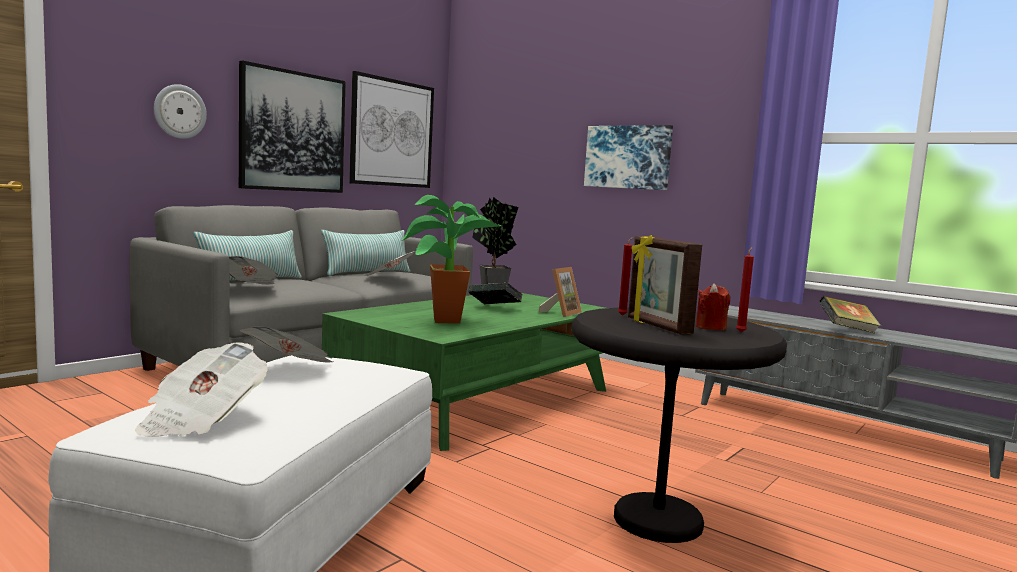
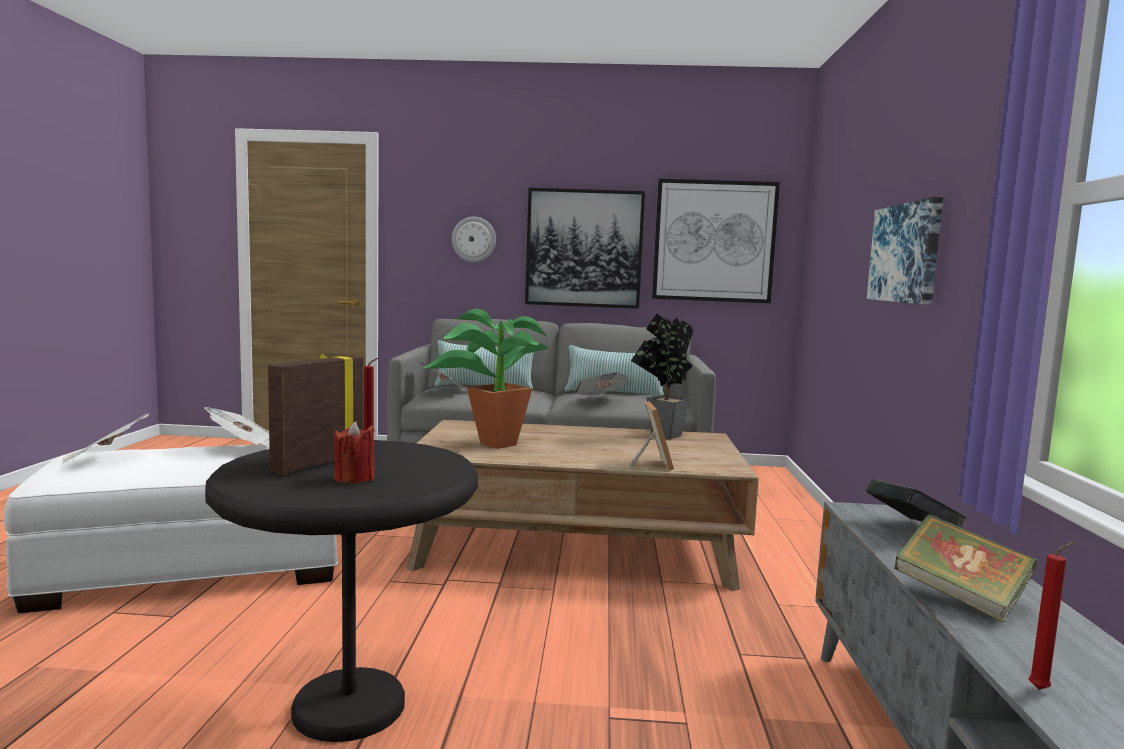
camera: 55 degrees right, 0 degrees up
(479, 397) = (576, 544): green coffee table -> brown coffee table
(494, 308) = (605, 444): book -> book (911, 531)
(561, 313) = (651, 464): picture frame -> picture frame turned 90 degrees counterclockwise
(741, 332) = (346, 490): red candle -> red candle (1042, 689)

